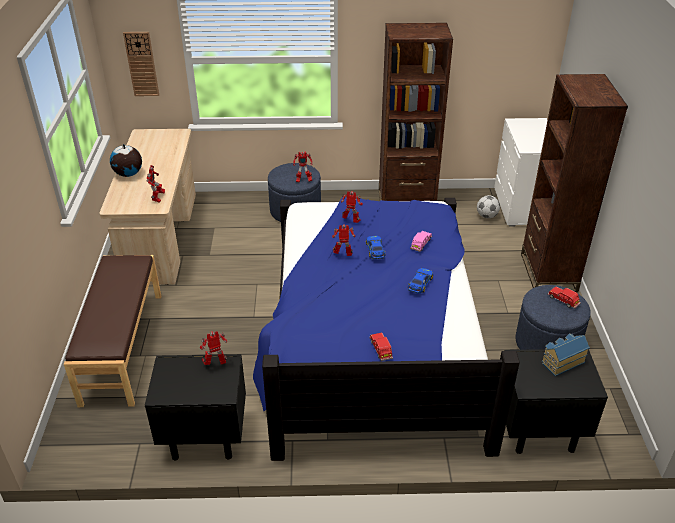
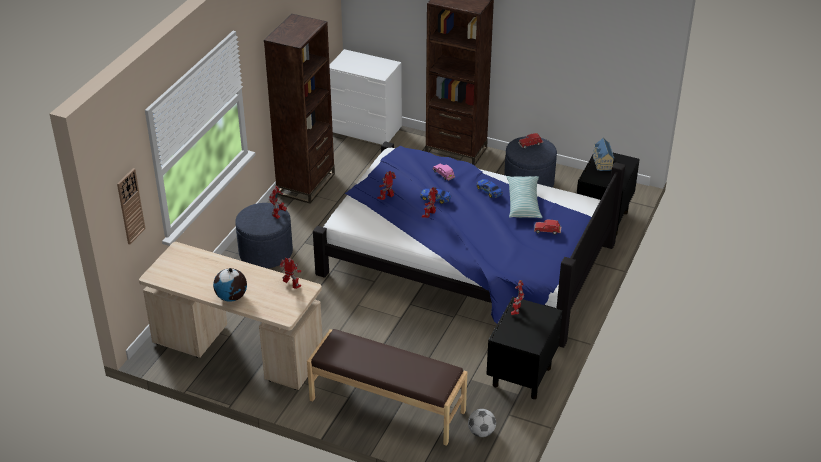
camera: 65 degrees left, 0 degrees up
(421, 316) = (523, 203): none -> pillow
(486, 216) = (364, 151): football -> football (481, 432)

